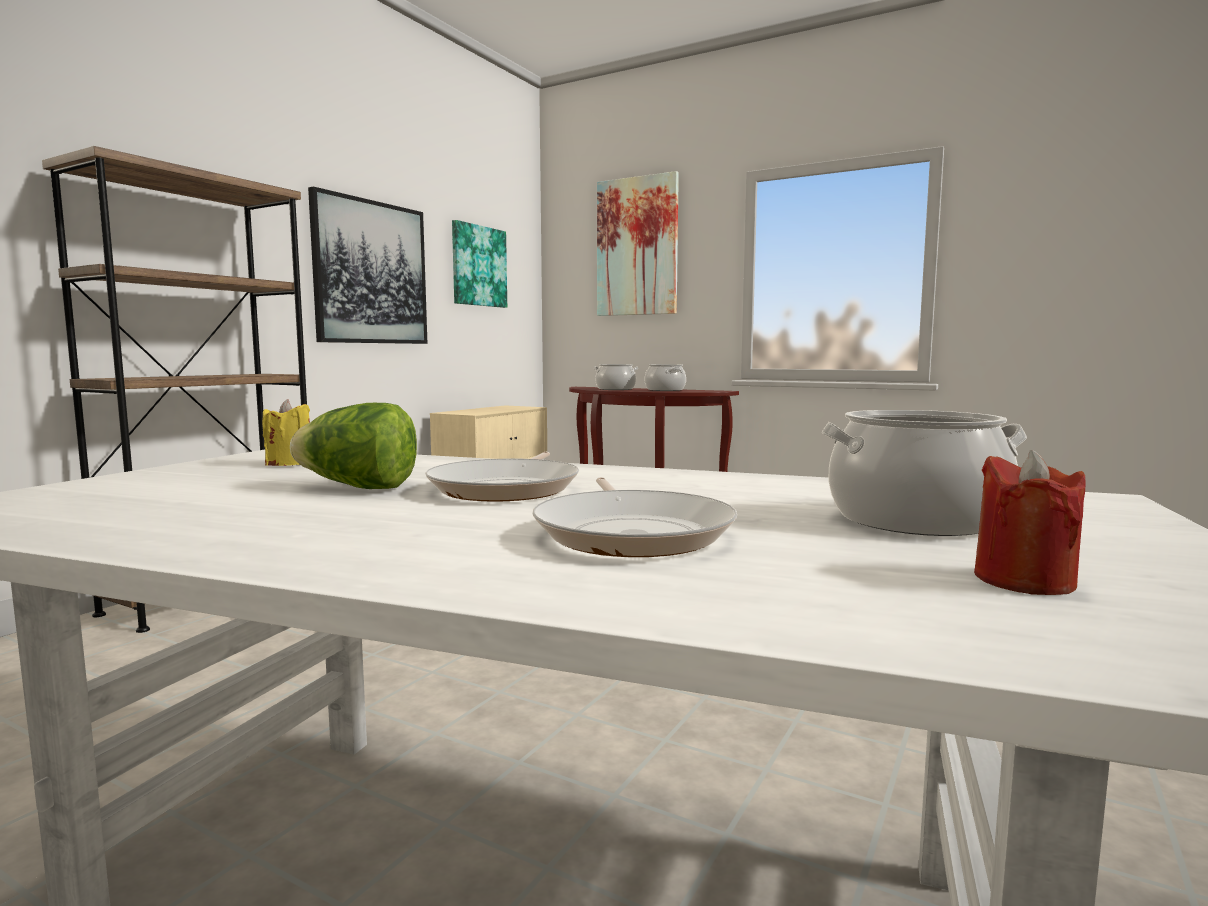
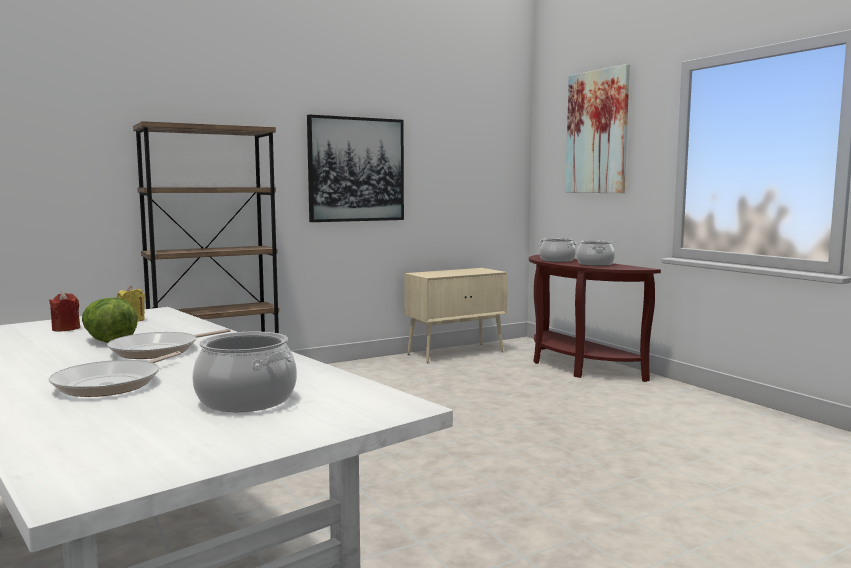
camera: 30 degrees right, 0 degrees up
(478, 266) = (459, 155): picture -> none
(1023, 580) = (149, 434): red candle -> red candle (66, 329)

